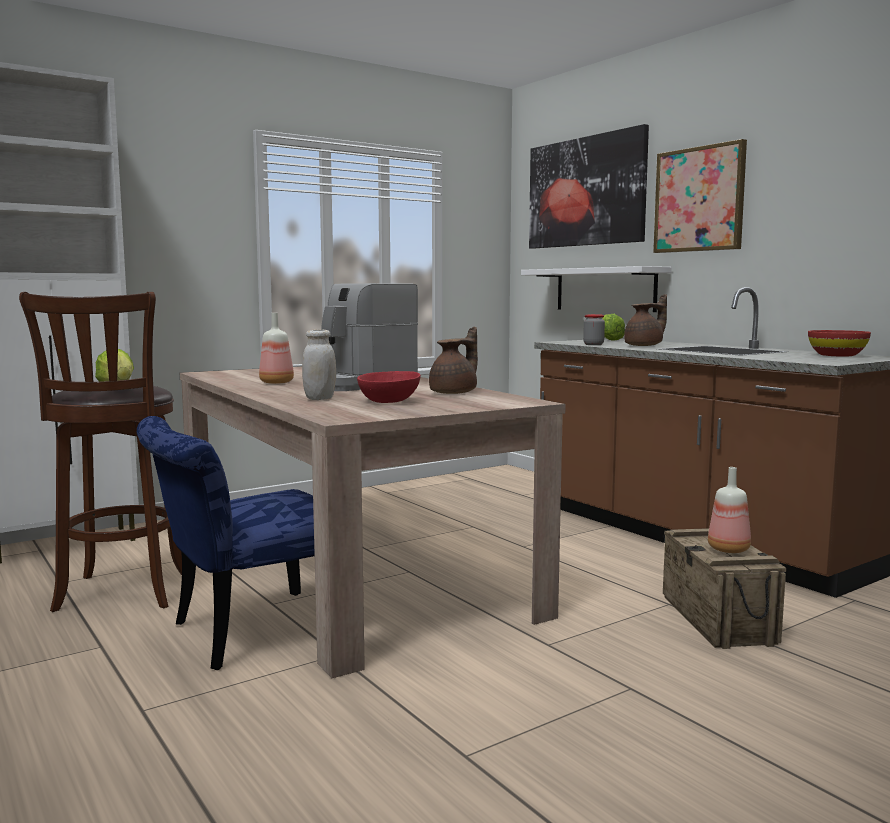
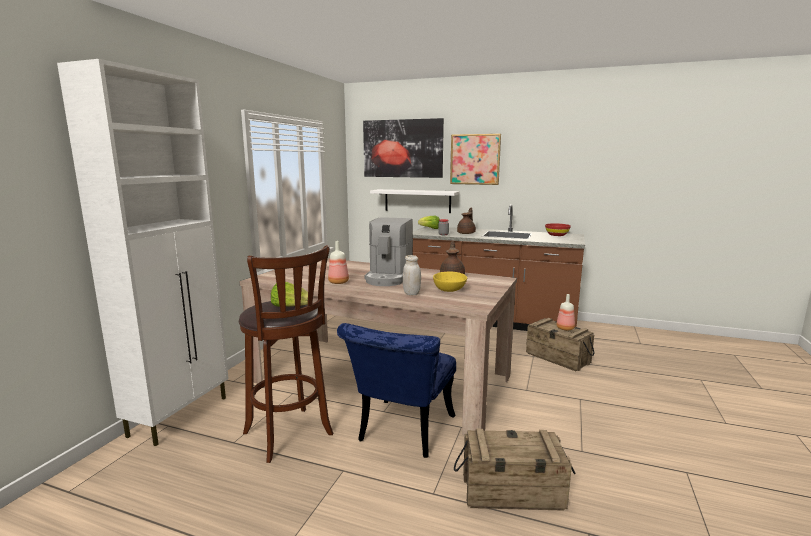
camera: 35 degrees left, 5 degrees up
(237, 756) = (512, 493): none -> crate
(389, 401) = (449, 289): red bowl -> yellow bowl

